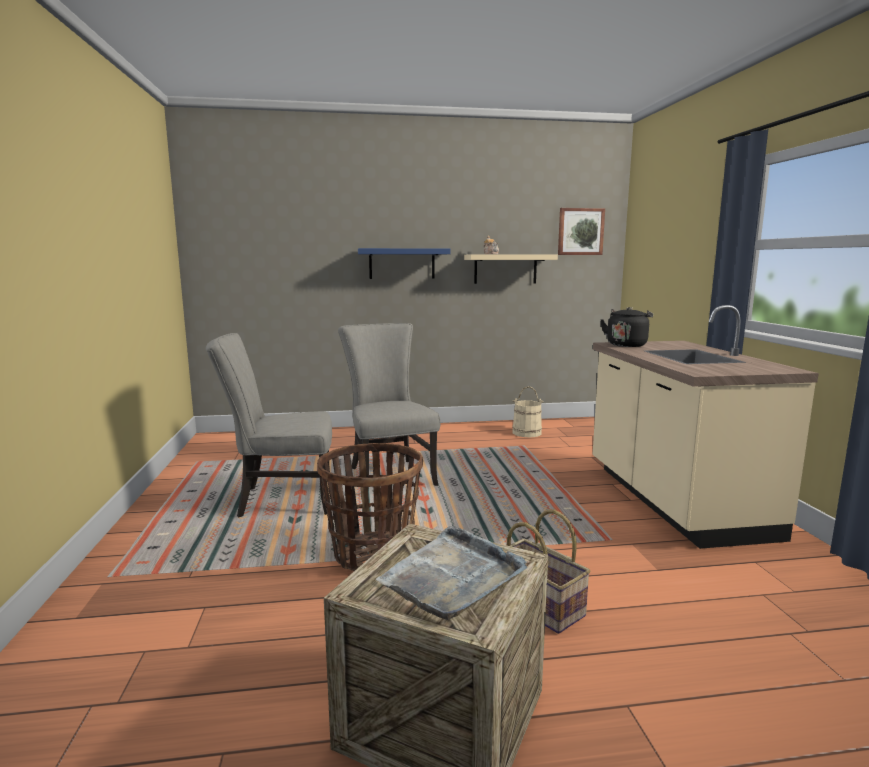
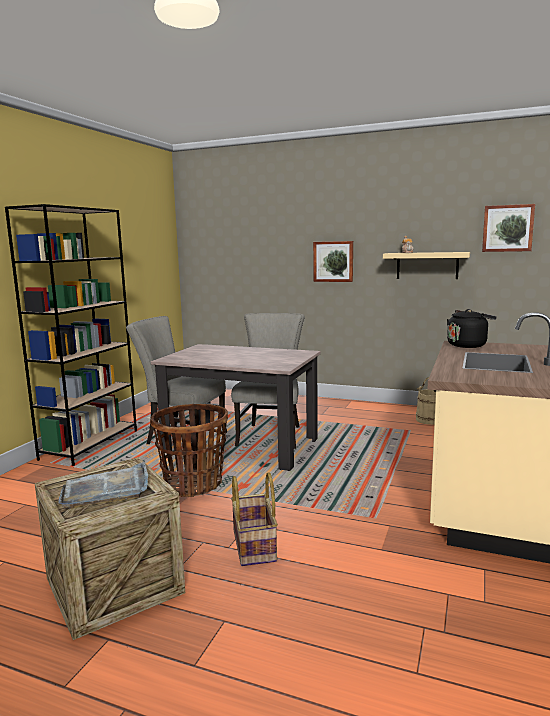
camera: 30 degrees right, 0 degrees up
(145, 535) = (90, 444): none -> beige bookcase
(370, 495) = (241, 446): none -> beige dining table
(402, 263) = (333, 261): blue shelf -> picture

